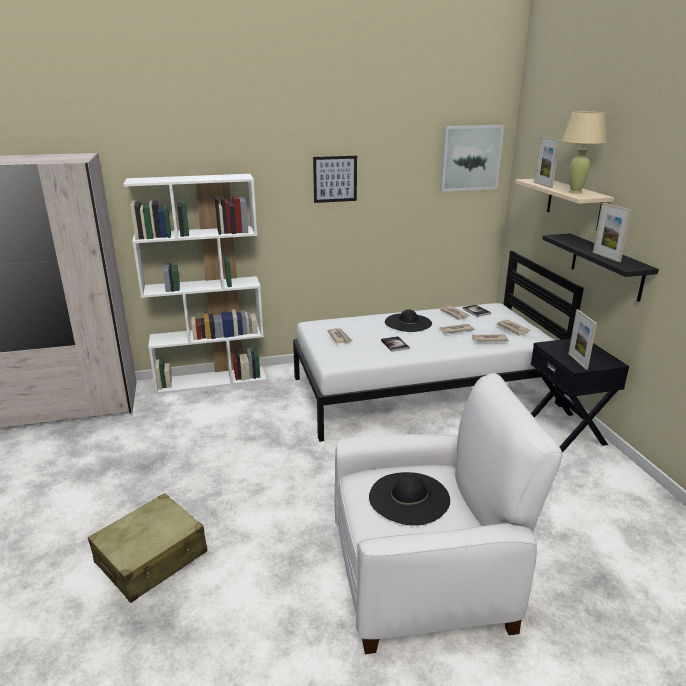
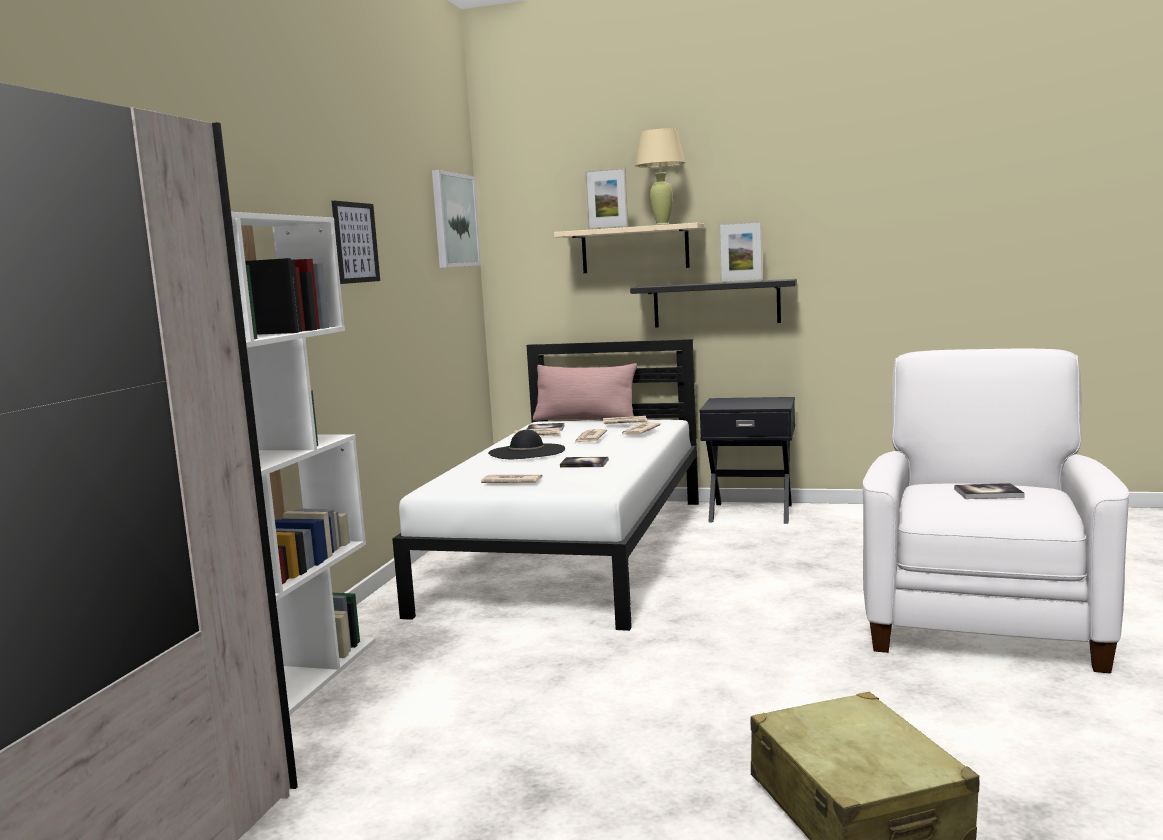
camera: 60 degrees left, 15 degrees down
(409, 498) = (988, 493): black hat -> book
(516, 315) = (585, 419): none -> pink pillow
(577, 361) = (765, 404): picture frame -> none

